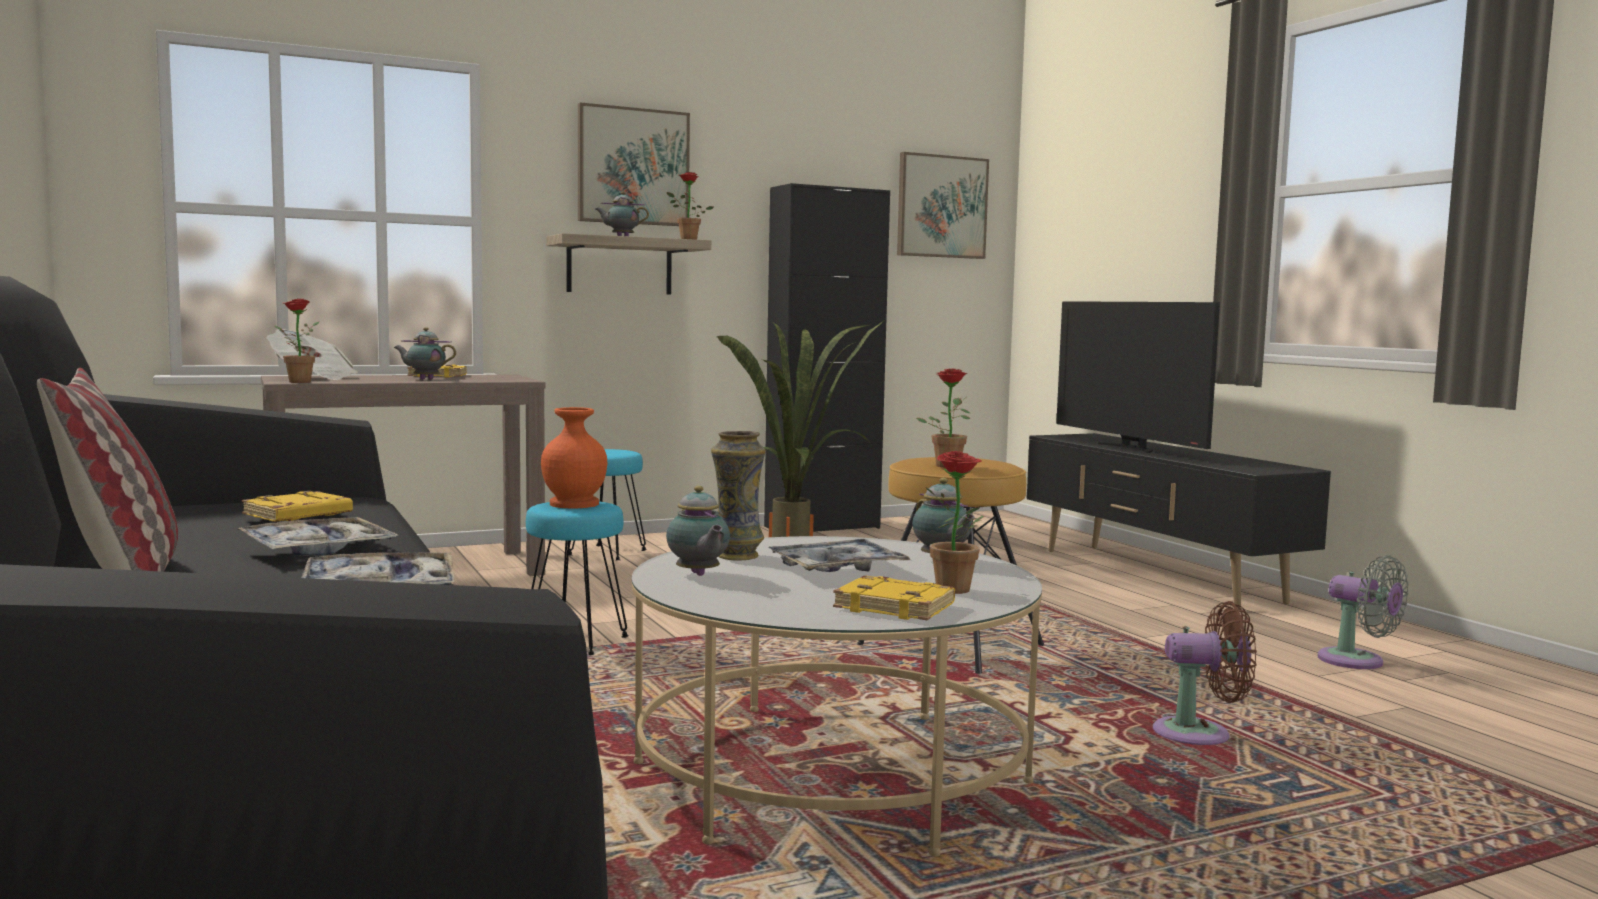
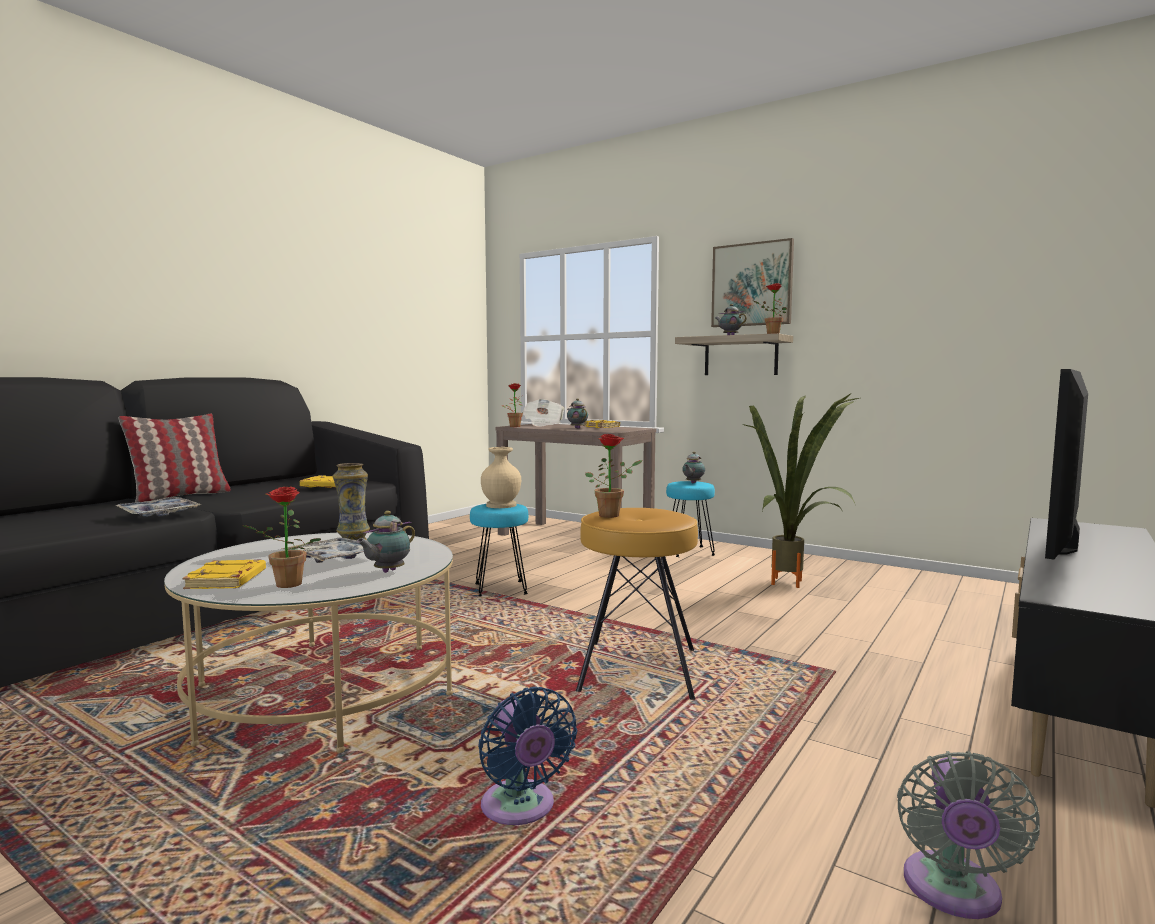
camera: 60 degrees right, 0 degrees up
(317, 550) = (246, 498): tray -> none
(574, 504) = (502, 505): orange vase -> beige vase
(698, 575) = (293, 543): teapot -> teapot (692, 483)
(822, 527) = (891, 572): black cabinet -> none
(941, 206) = (1068, 277): picture -> none
(1200, 735) = (520, 810): brown fan -> blue fan

